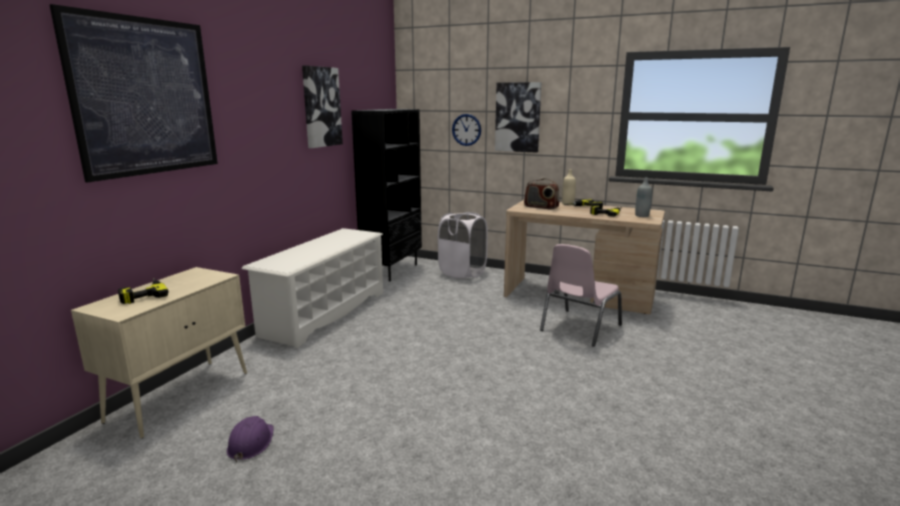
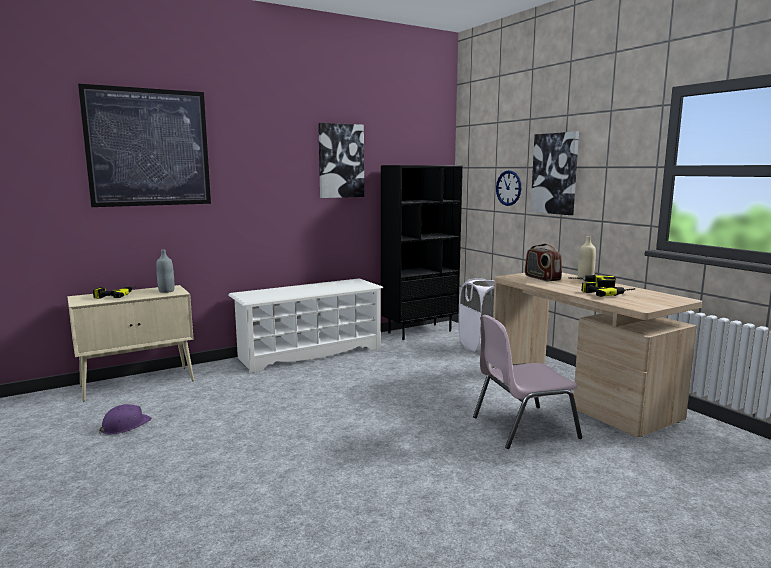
camera: 35 degrees right, 5 degrees down
(642, 215) = (647, 301): grey bottle -> grey bottle (166, 291)

